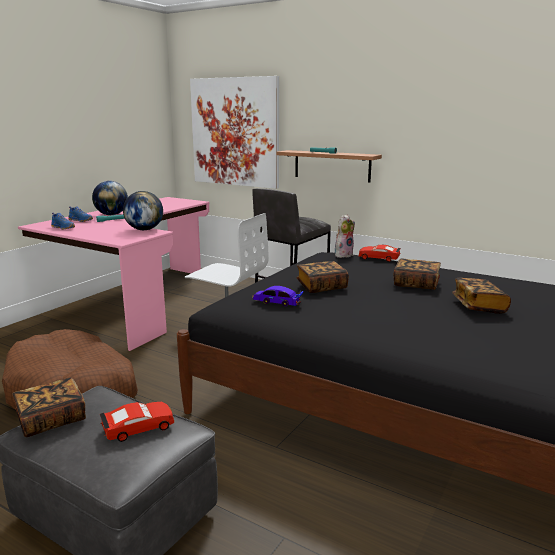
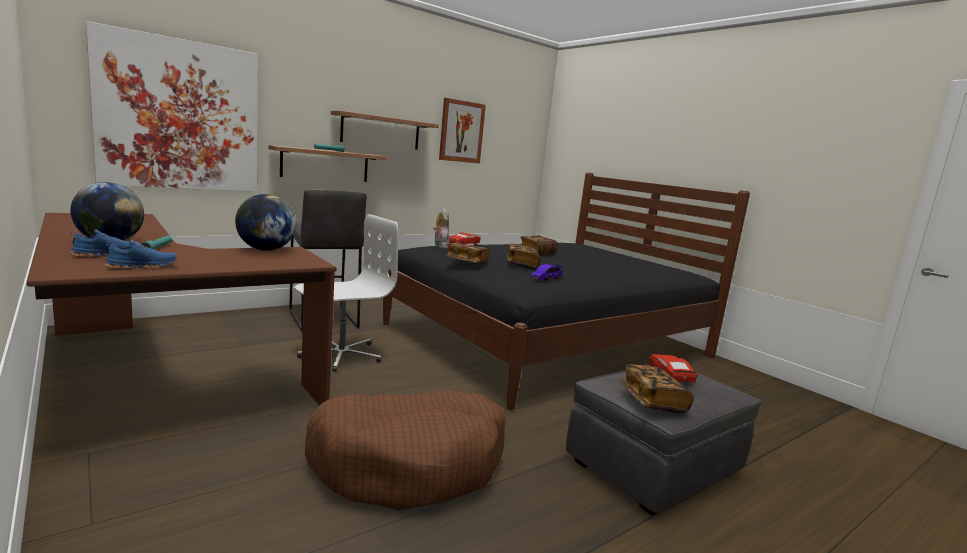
camera: 70 degrees left, 5 degrees down
(132, 303) = (151, 383): pink desk -> brown desk
(386, 130) = (381, 131): none -> shelf
(478, 306) = (588, 256): book -> book (466, 262)
(496, 119) = (461, 131): none -> picture

